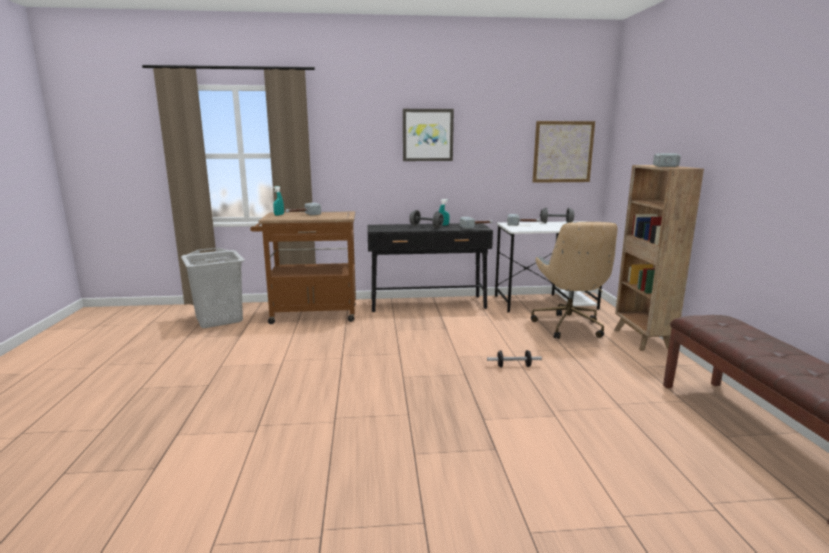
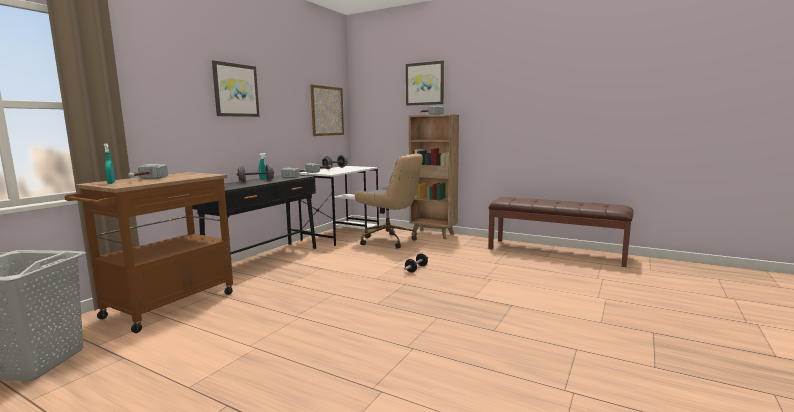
camera: 55 degrees left, 5 degrees down
(678, 116) = (425, 83): none -> picture

